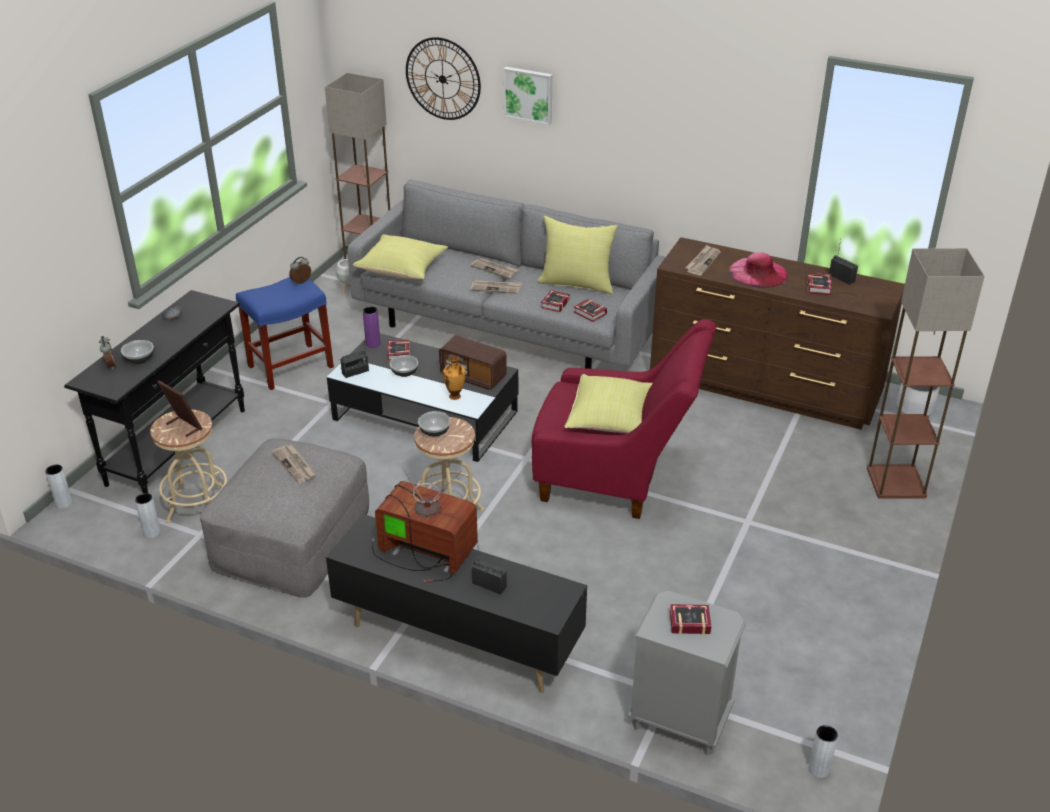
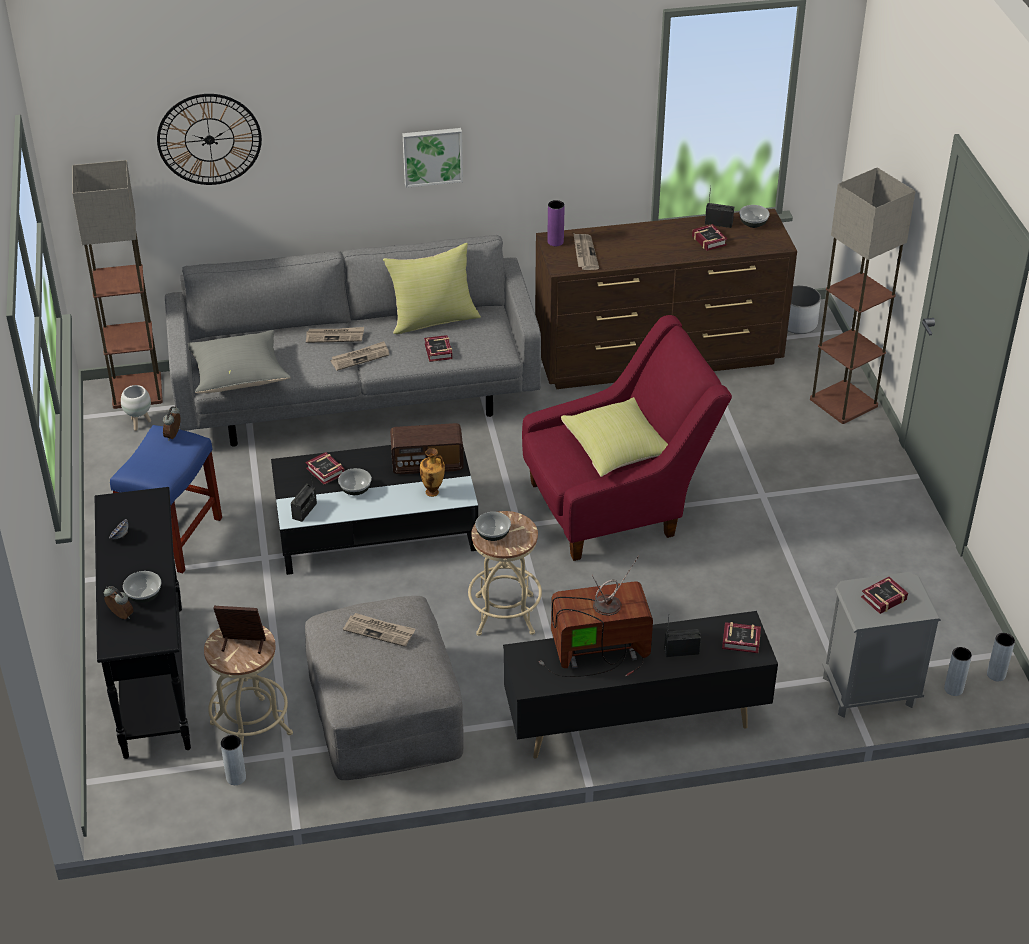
camera: 35 degrees left, 5 degrees up
(64, 503) = (102, 798): grey vase -> grey vase (953, 689)
(373, 344) = (287, 473): purple vase -> purple vase (555, 242)
(403, 270) = (239, 376): yellow pillow -> grey pillow
(529, 94) = (325, 129): picture -> picture (432, 156)
(590, 314) = (483, 348): book -> book (742, 642)
(758, 273) = (644, 246): pink hat -> none
(872, 288) = (752, 224): none -> bowl

